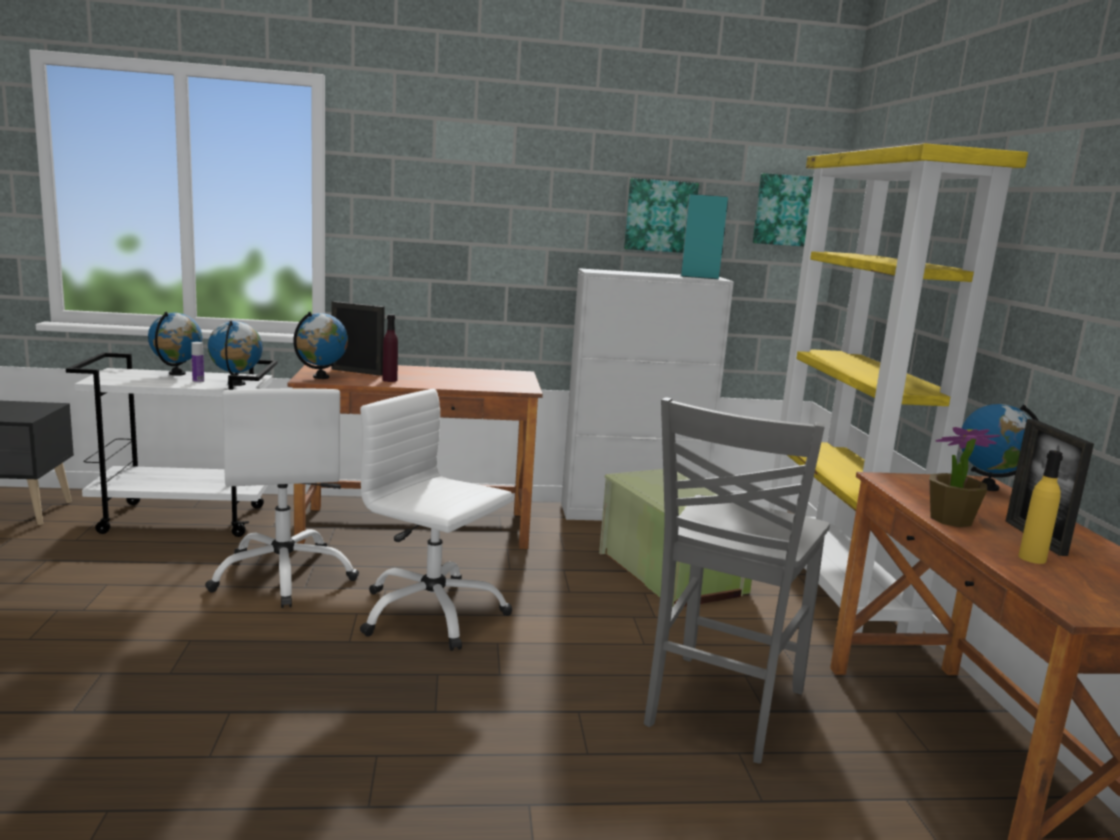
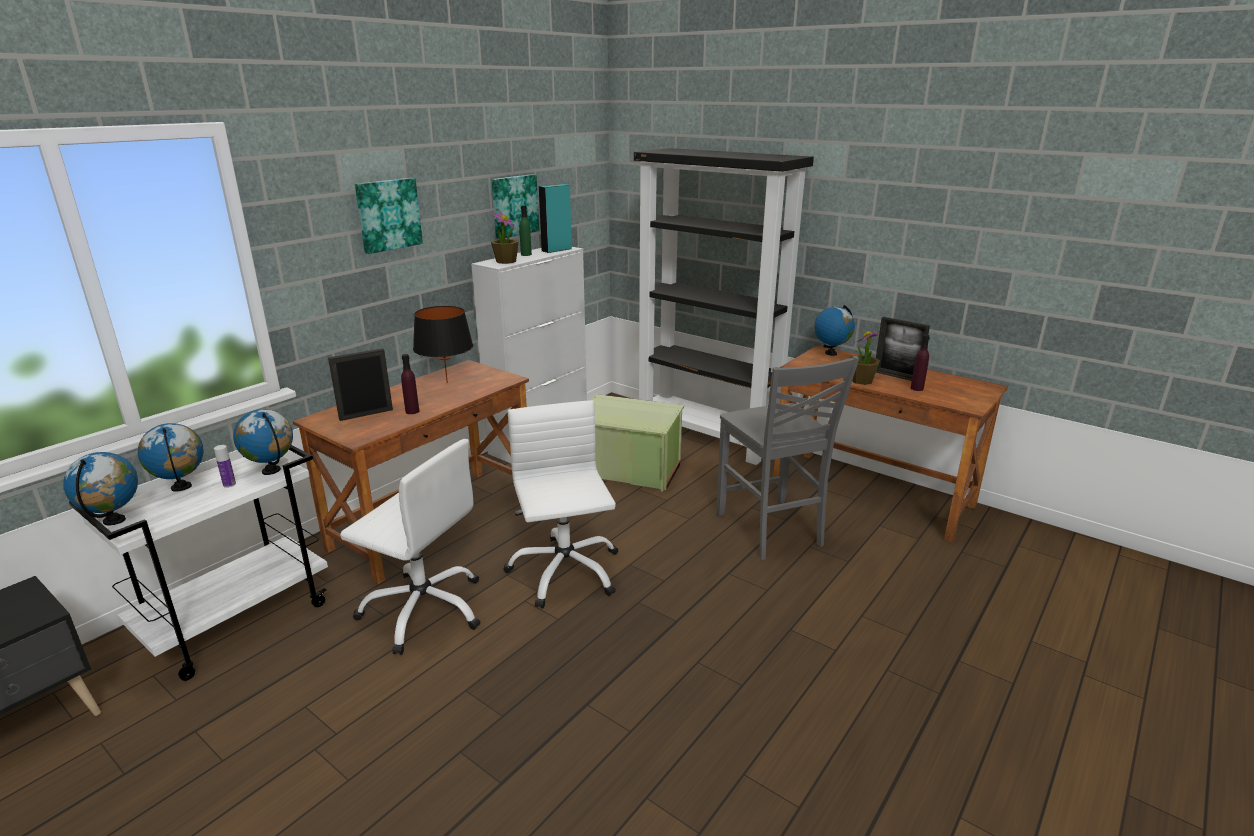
camera: 45 degrees left, 10 degrees up
(321, 377) = (359, 432): globe -> globe (114, 520)
(431, 613) = (564, 571): white office chair -> white office chair turned 90 degrees clockwise
(468, 376) = (447, 383): none -> black table lamp
(613, 272) = (506, 261): none -> potted plant
(653, 273) = (526, 254): none -> green bottle
(788, 210) = (584, 183): picture -> picture (388, 214)
(835, 590) = (708, 436): yellow bookcase -> black bookcase
(1032, 558) = (917, 388): yellow bottle -> purple bottle

